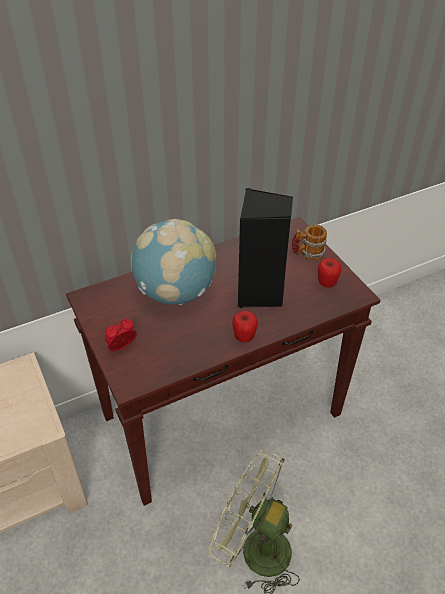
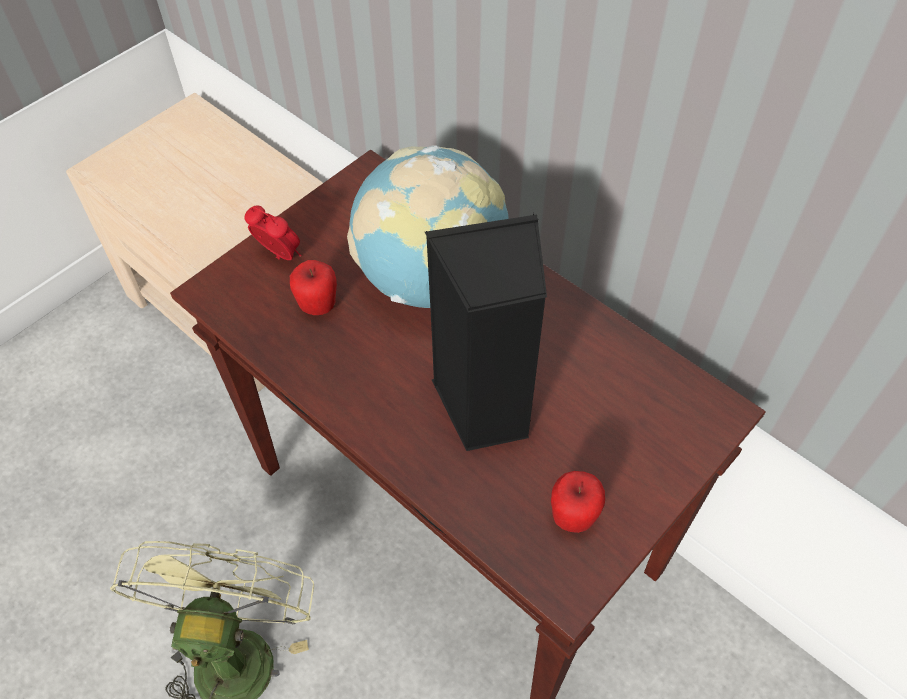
camera: 70 degrees right, 10 degrees up
(244, 337) = (362, 412): apple -> apple (318, 306)
(307, 253) = (649, 457): mug -> none

